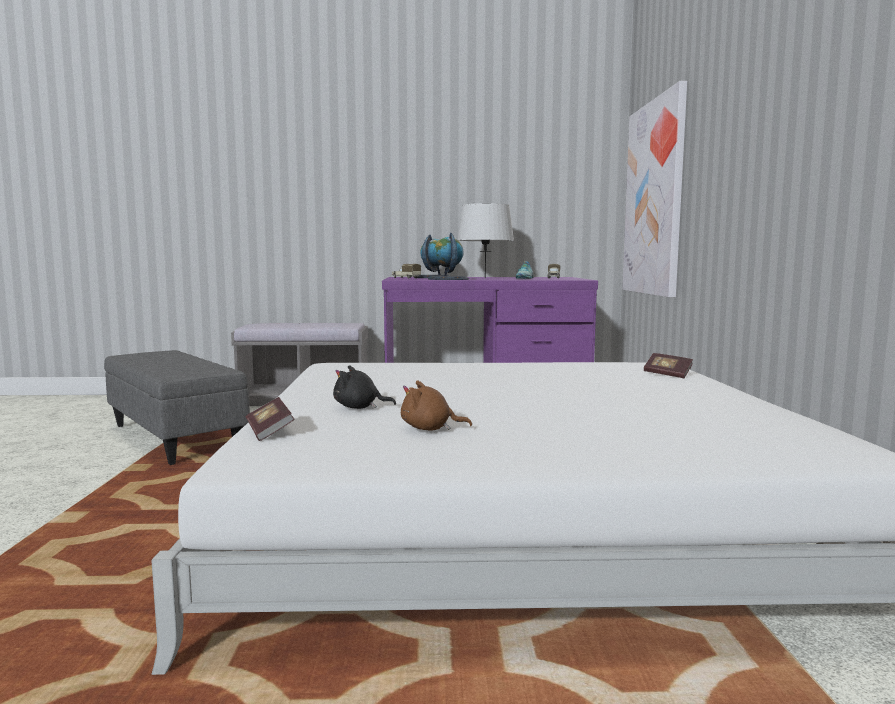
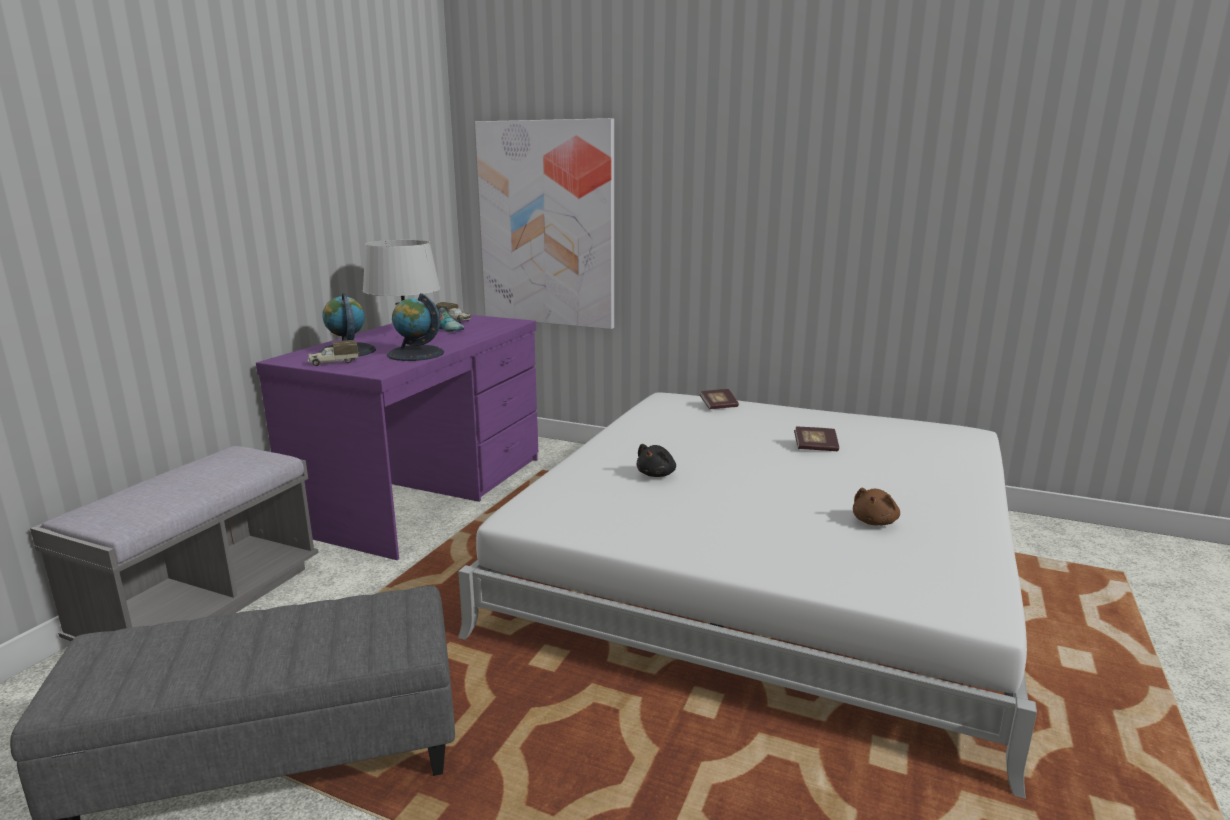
camera: 65 degrees left, 10 degrees up
(269, 431) = (870, 588): book -> book (815, 447)
(359, 407) = (784, 536): black plush toy -> black plush toy (657, 474)

